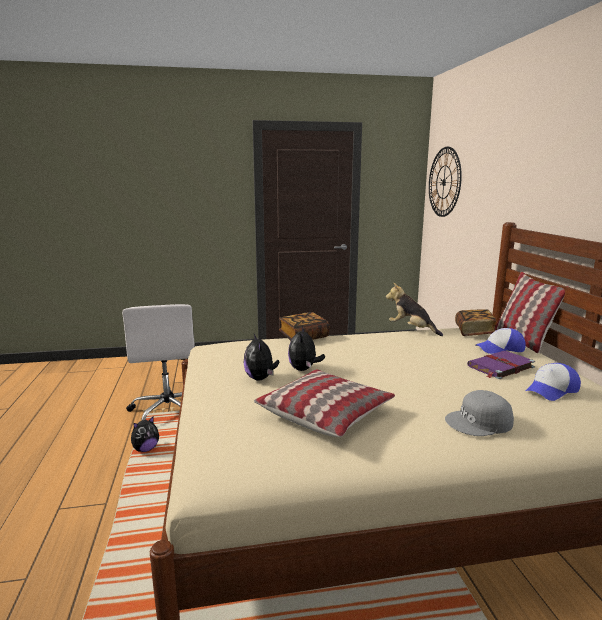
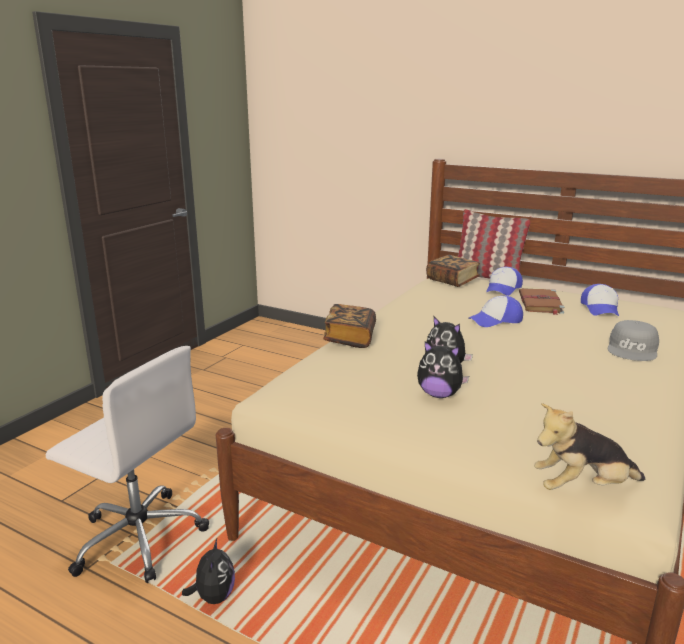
camera: 50 degrees left, 5 degrees up
(325, 413) = (562, 394): pillow -> none
(411, 329) = (408, 295): plush toy -> plush toy (582, 487)
(422, 362) = (496, 320): none -> cap
(444, 182) = (293, 112): wall clock -> none
(500, 367) = (540, 303): purple book -> brown book

